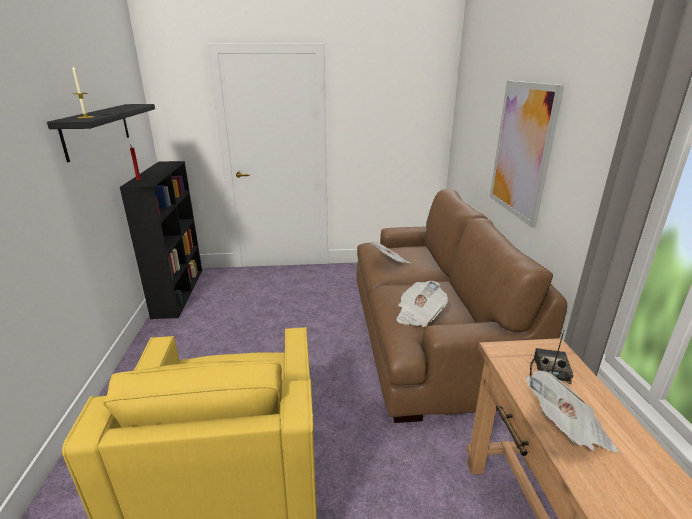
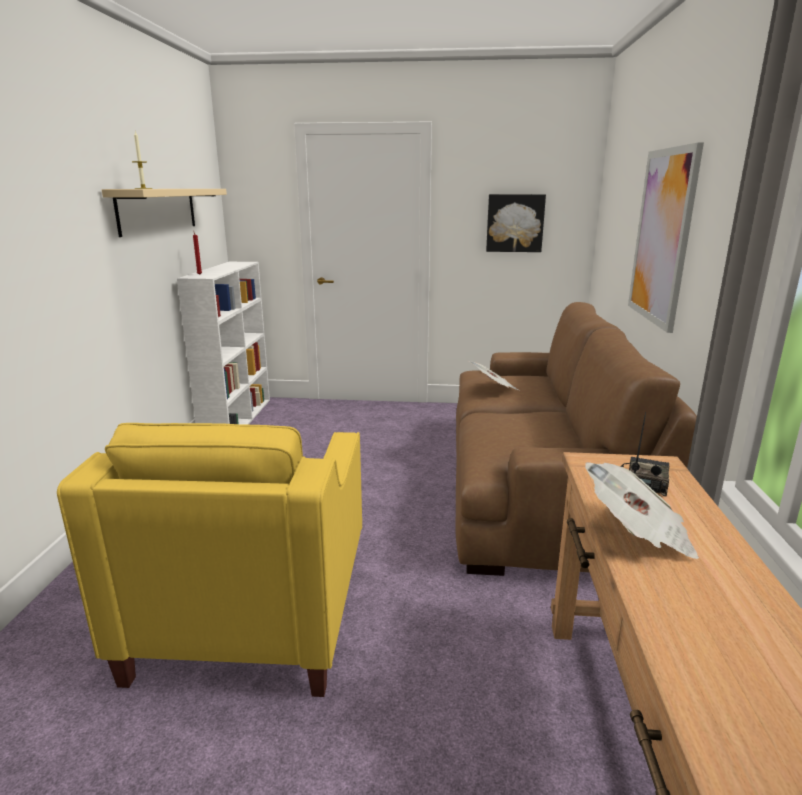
camera: 10 degrees right, 5 degrees down
(97, 130) = (158, 210): black shelf -> beige shelf
(178, 292) = (237, 419): black bookcase -> white bookcase
(391, 125) = (515, 223): none -> picture
(418, 315) = (511, 441): newspaper -> none

